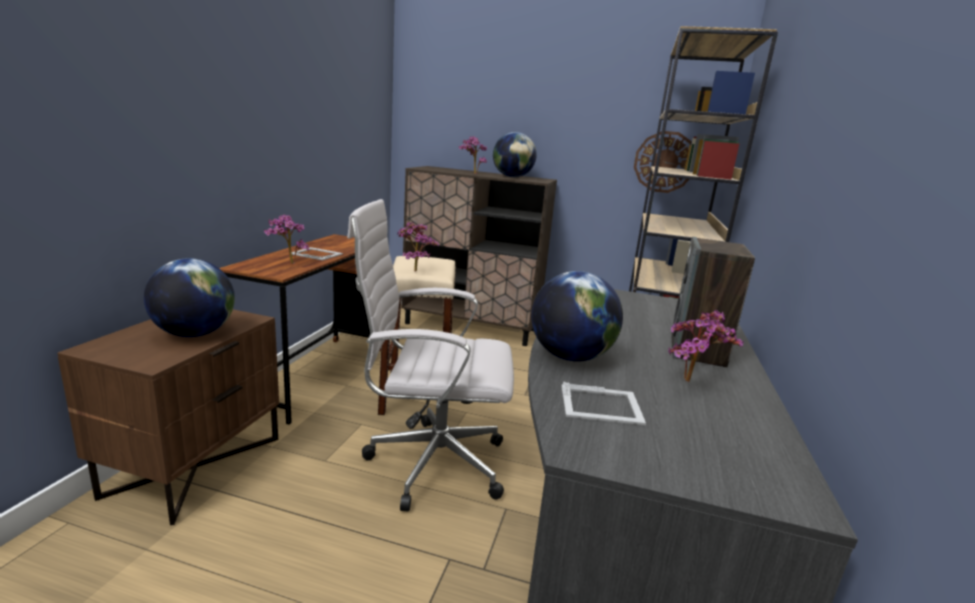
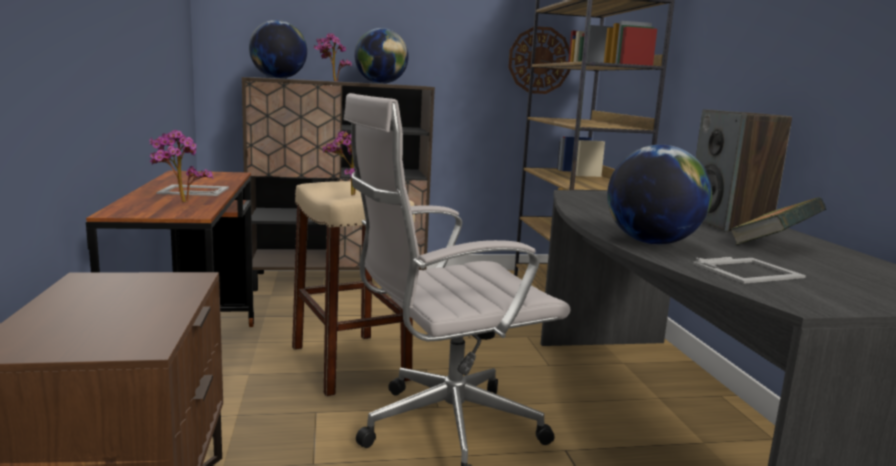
camera: 25 degrees left, 5 degrees down
(194, 334) = (139, 306): globe -> globe (278, 78)
(692, 383) = (772, 246): potted plant -> book

